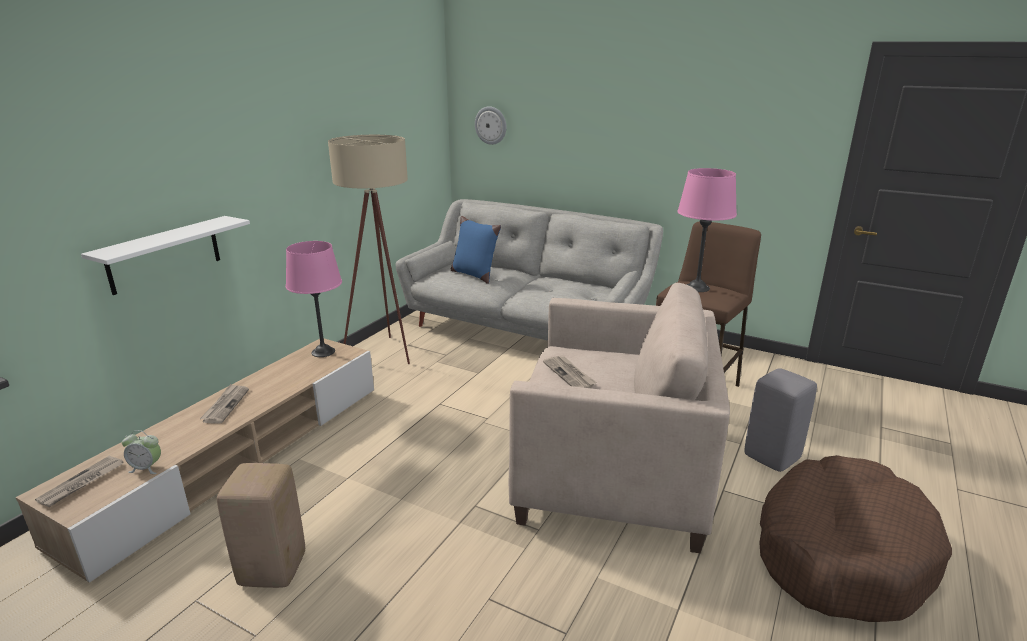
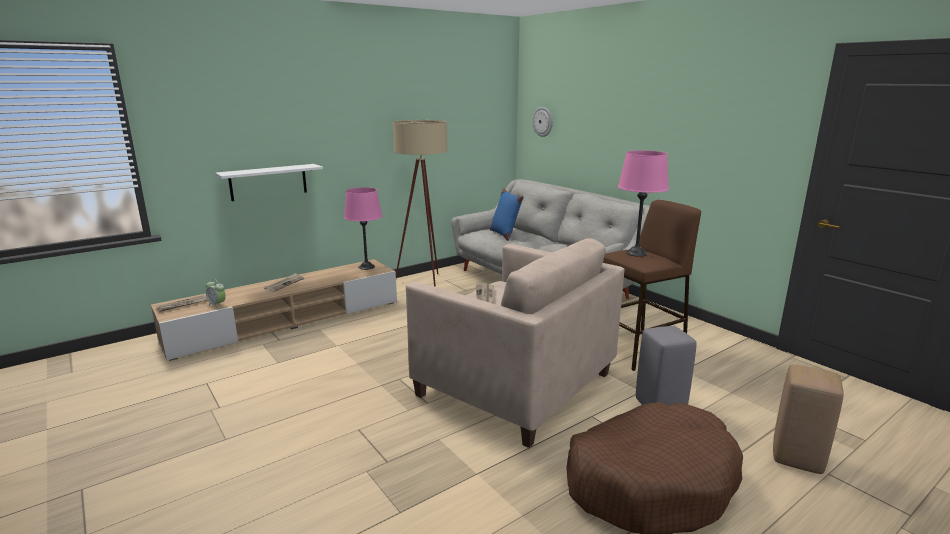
camera: 25 degrees right, 5 degrees down
(273, 570) = (255, 380): beige stool -> beige stool (798, 459)

